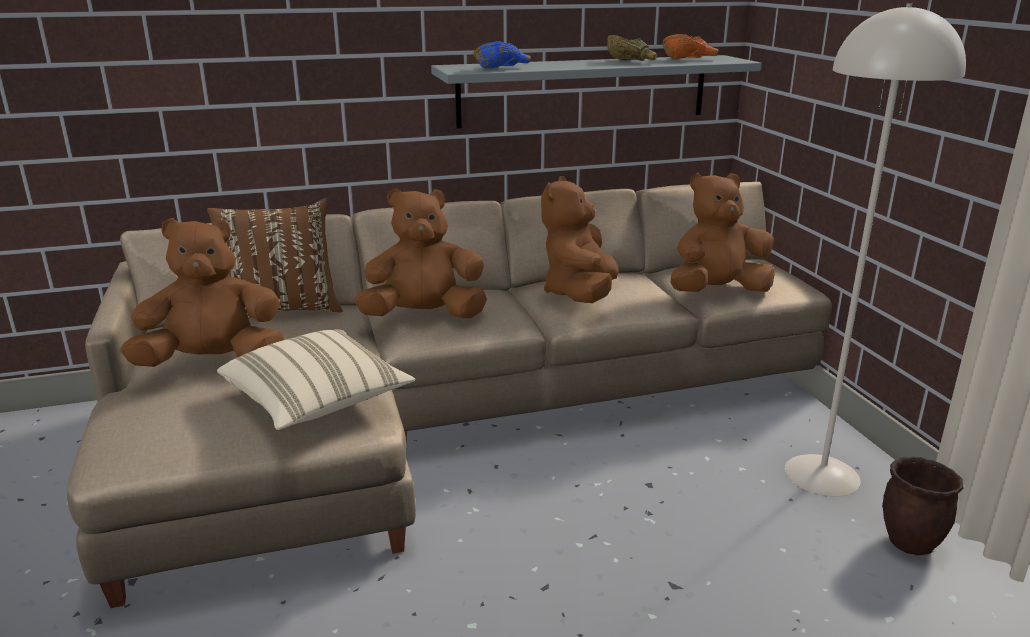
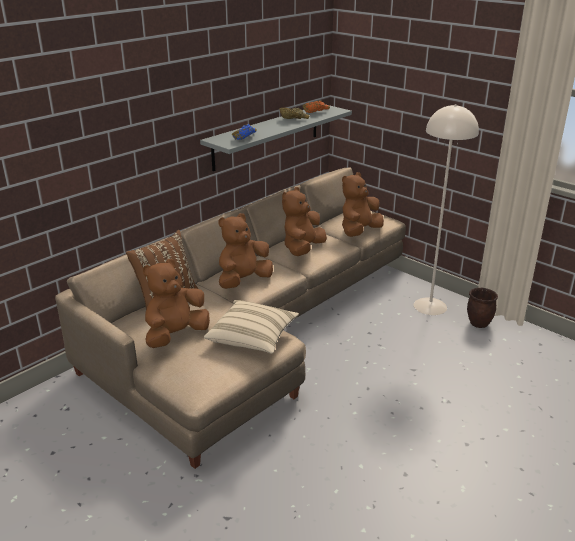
camera: 30 degrees left, 5 degrees up
(580, 295) = (302, 249): brown plush toy -> brown plush toy turned 45 degrees clockwise

